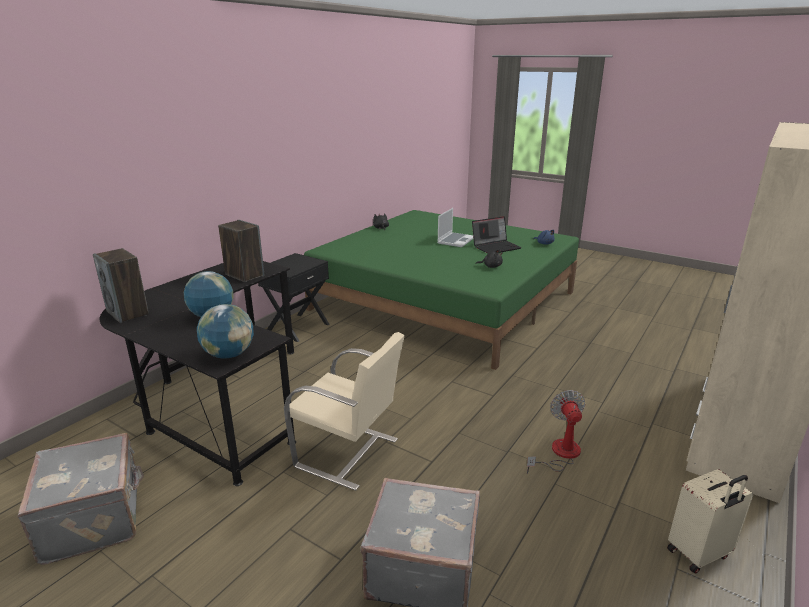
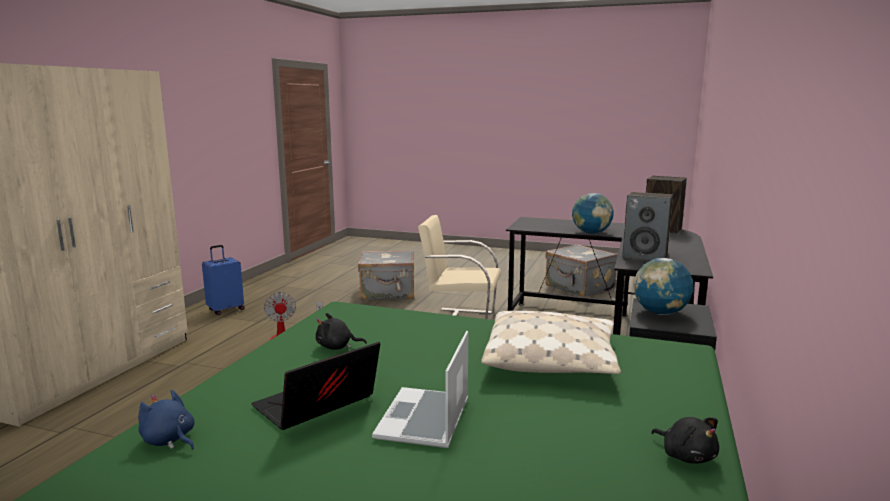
camera: 165 degrees right, 10 degrees down
(229, 354) = (532, 221): globe -> globe (660, 313)
(389, 252) = (551, 360): none -> beige pillow
(699, 554) = (225, 310): beige suitcase -> blue suitcase

